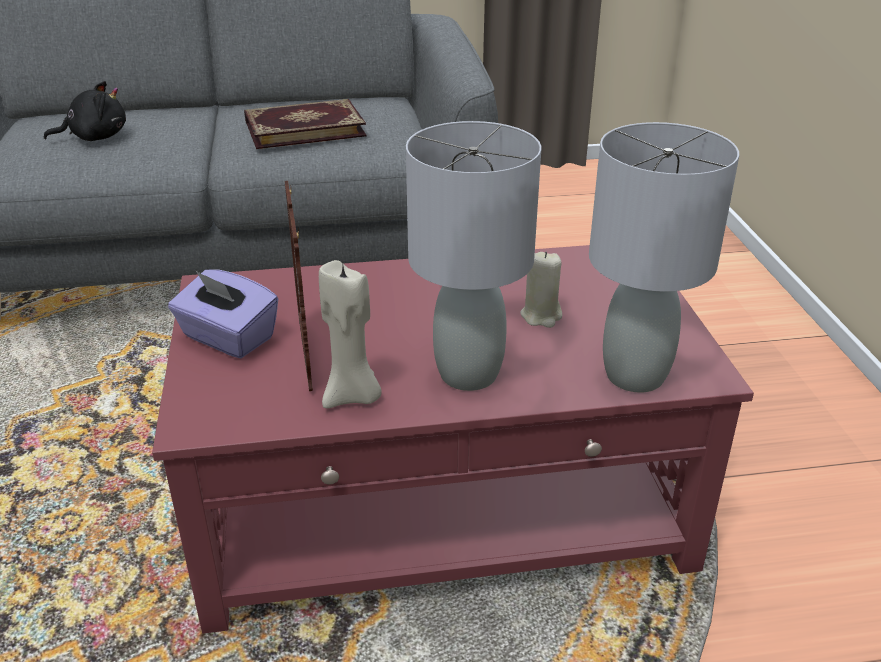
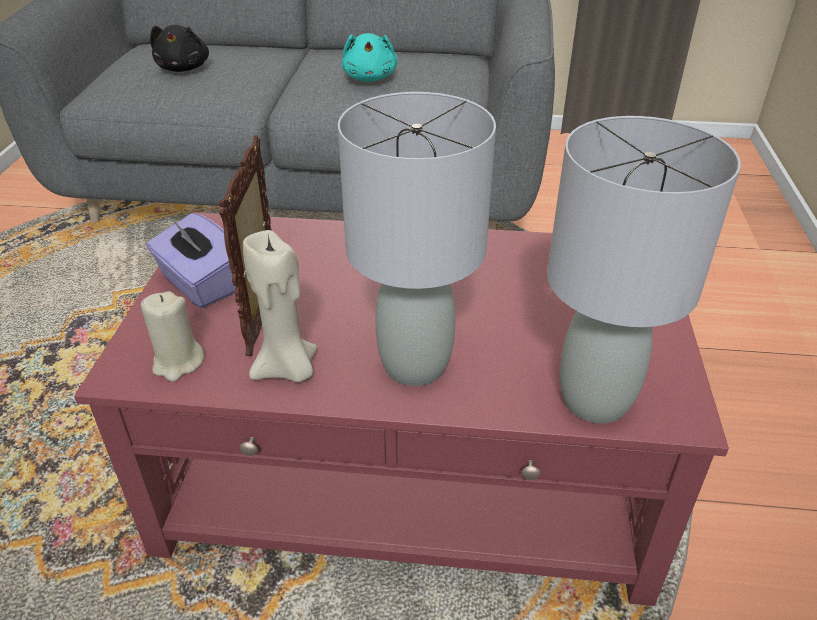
camera: 15 degrees right, 5 degrees up
(95, 137) = (184, 68): black plush toy -> black plush toy turned 90 degrees clockwise
(304, 128) = (370, 78): book -> turquoise plush toy
(541, 316) = (520, 310): beige candle -> beige candle (178, 363)

